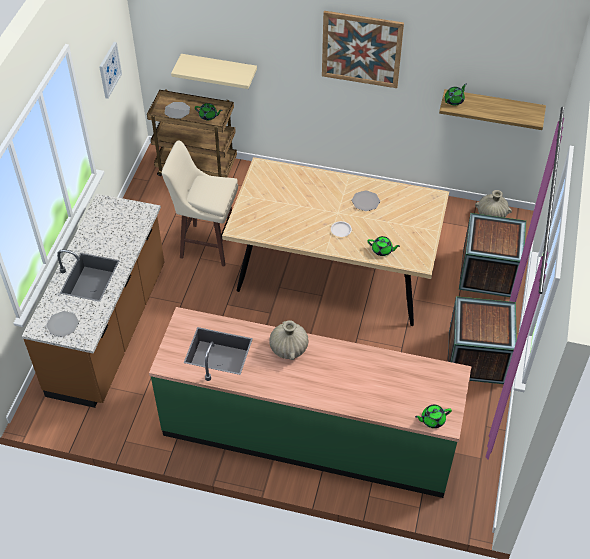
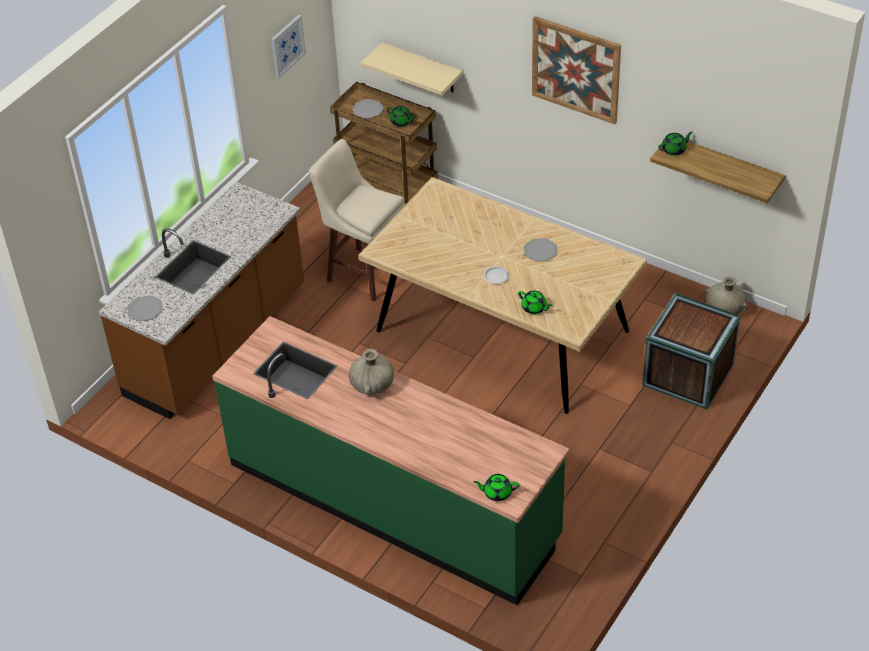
camera: 20 degrees right, 5 degrees down
(477, 357) = (629, 465): crate -> none

